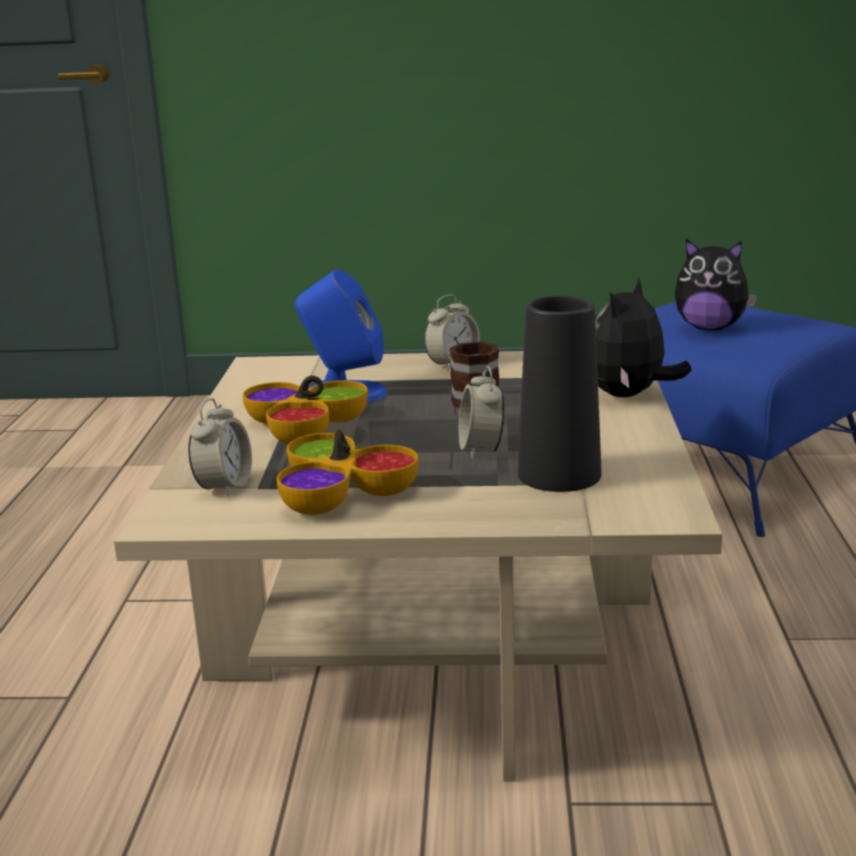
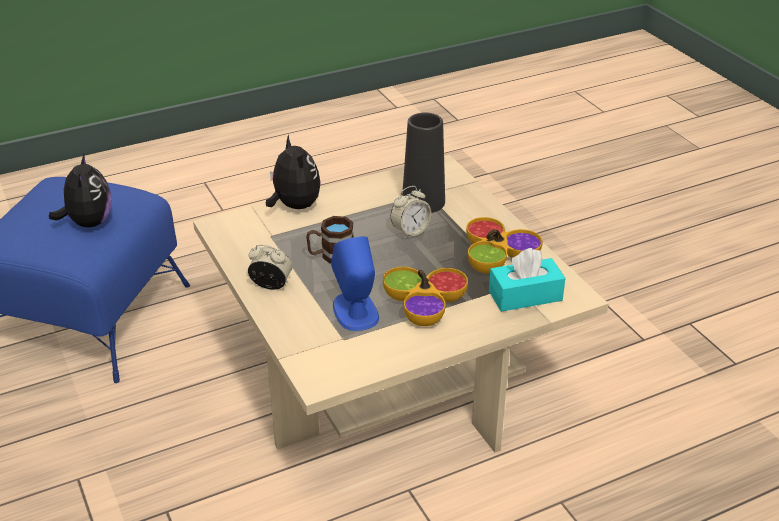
camera: 120 degrees left, 15 degrees up
(224, 487) = (525, 296): alarm clock -> turquoise tissue box
(629, 396) = (294, 206): plush toy -> plush toy turned 120 degrees counterclockwise

